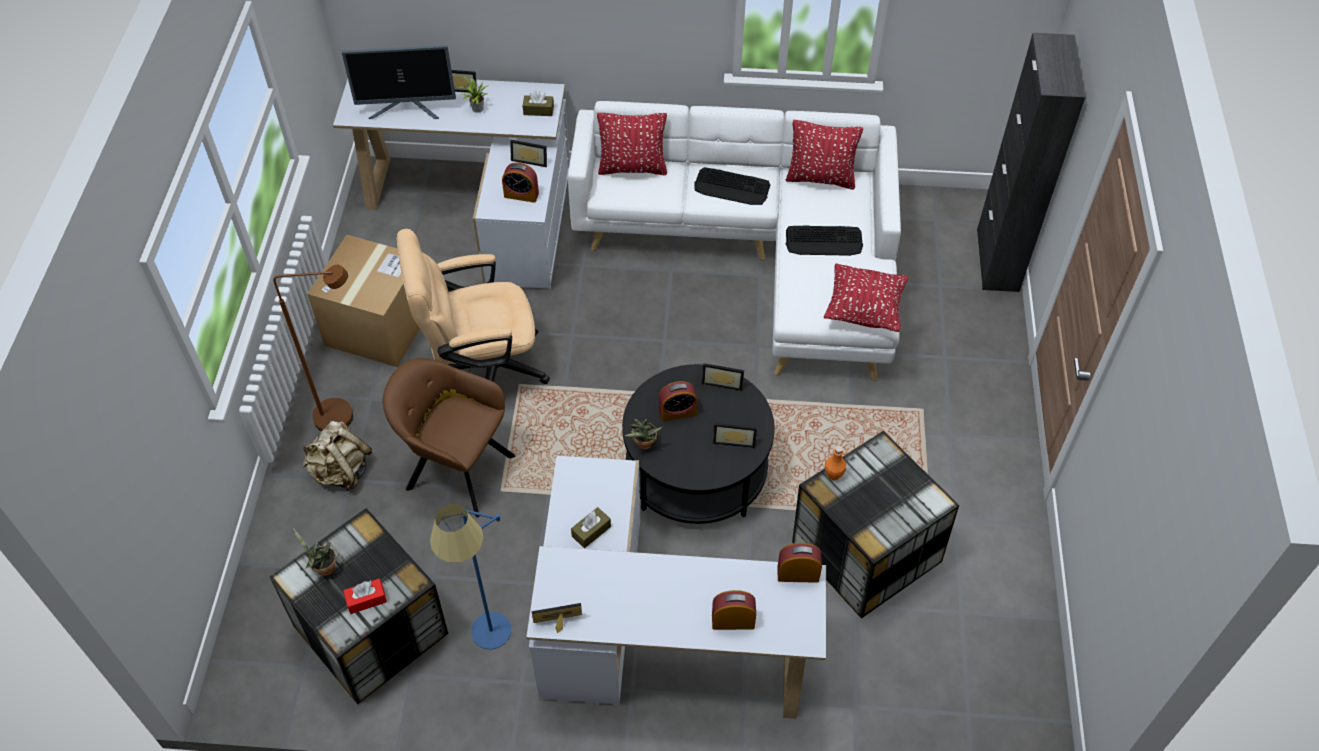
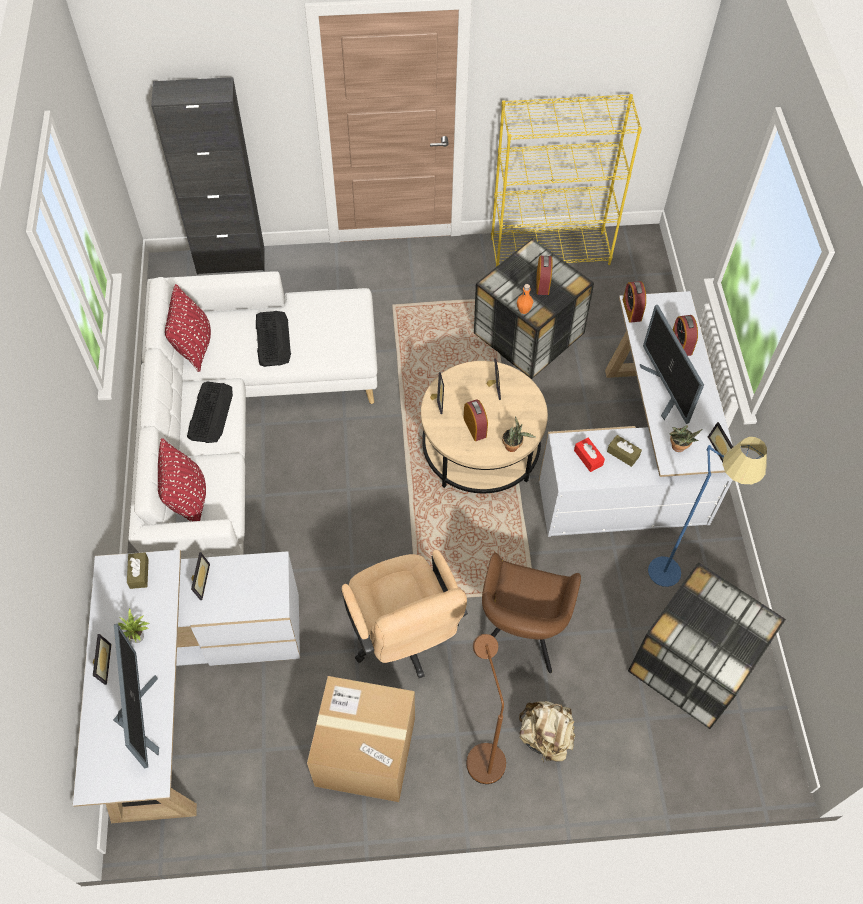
camera: 100 degrees left, 5 degrees up
(323, 568) = (714, 652): potted plant -> potted plant (678, 448)
(366, 600) = (730, 609): red tissue box -> red tissue box (588, 458)
(521, 195) = (252, 579): alarm clock -> alarm clock (542, 283)
(660, 582) = (665, 390): none -> monitor
(696, 469) = (480, 448): black coffee table -> beige coffee table
(864, 310) = (347, 308): red pillow -> none
(1016, 608) = (551, 251): none -> yellow bookcase

